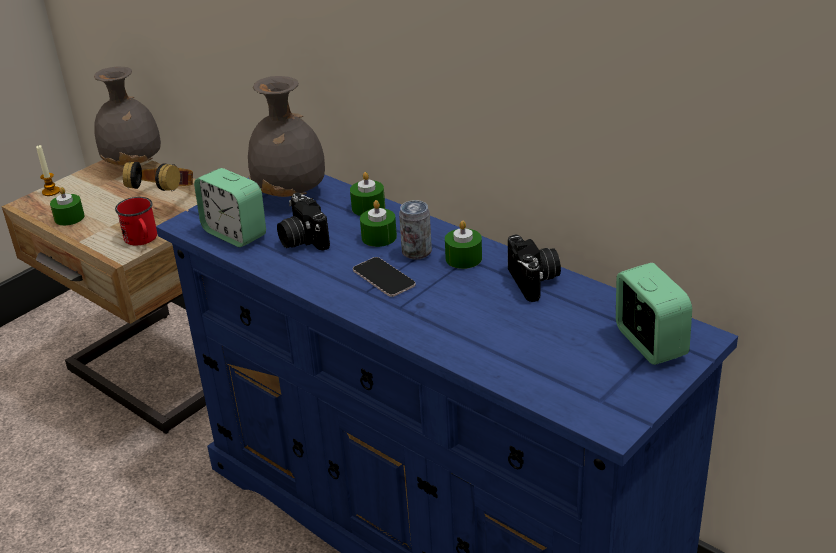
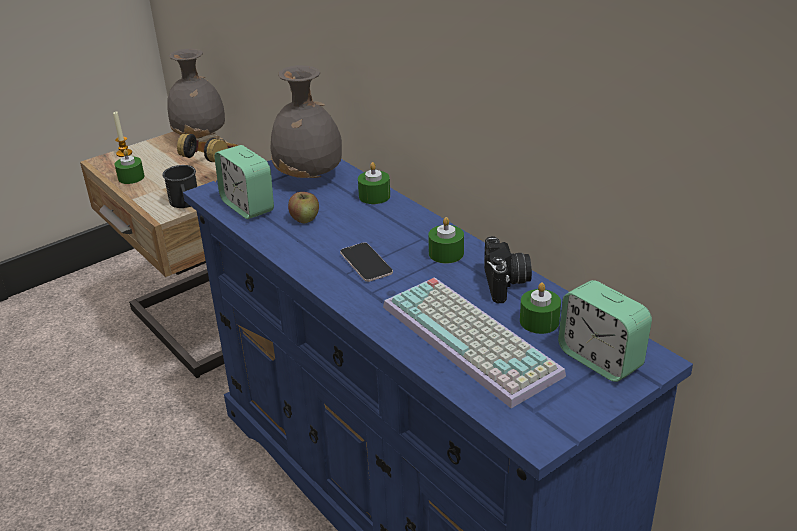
camera: 10 degrees right, 0 degrees up
(142, 239) = (185, 203): red mug -> black mug
(302, 239) = (305, 218): camera -> apple
(379, 237) = (374, 224): green candle -> green candle (539, 321)
(416, 252) = (404, 242): can -> none
(520, 340) = (474, 339): none -> keyboard
(649, 343) = (600, 359): alarm clock -> alarm clock turned 150 degrees clockwise

